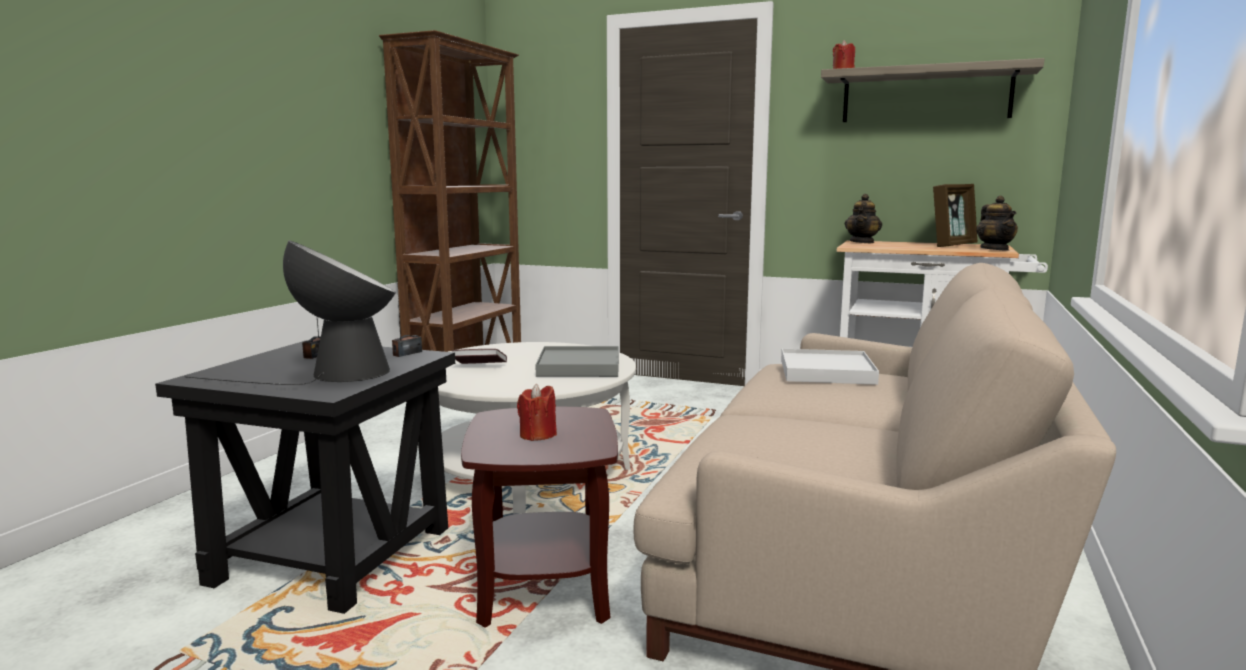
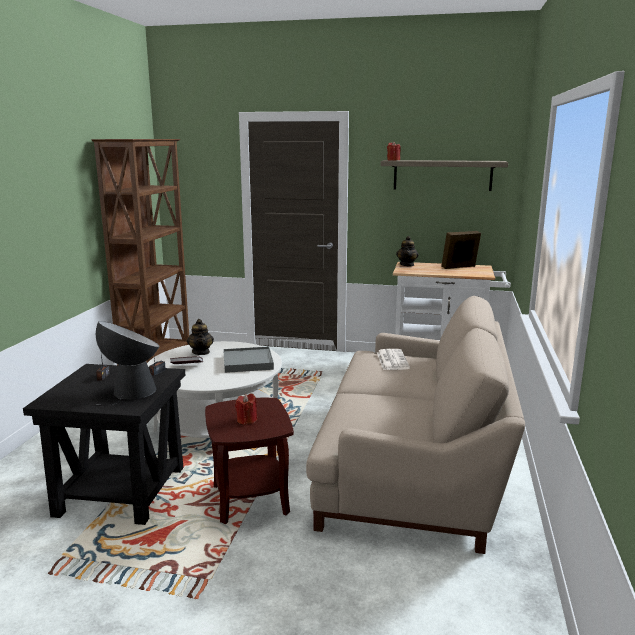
camera: 10 degrees left, 5 degrees up
(826, 371) = (392, 360): white tray -> newspaper
(953, 245) = (459, 267): picture frame -> picture frame turned 150 degrees counterclockwise
(995, 249) = (482, 273): teapot -> teapot (201, 352)

